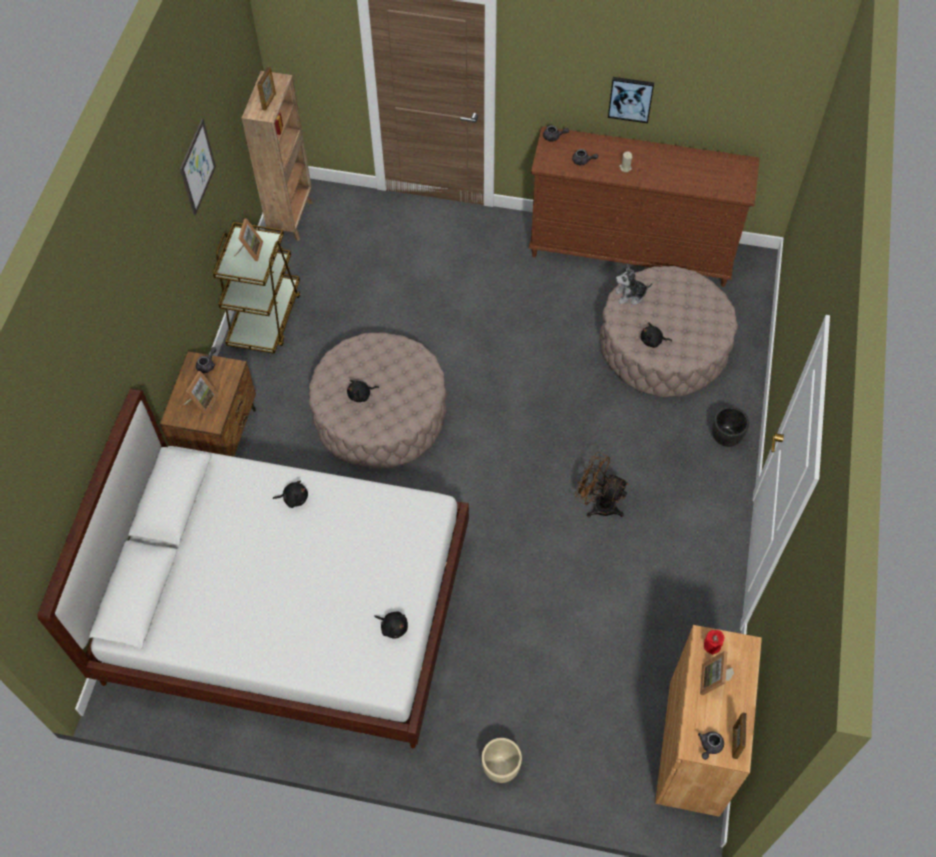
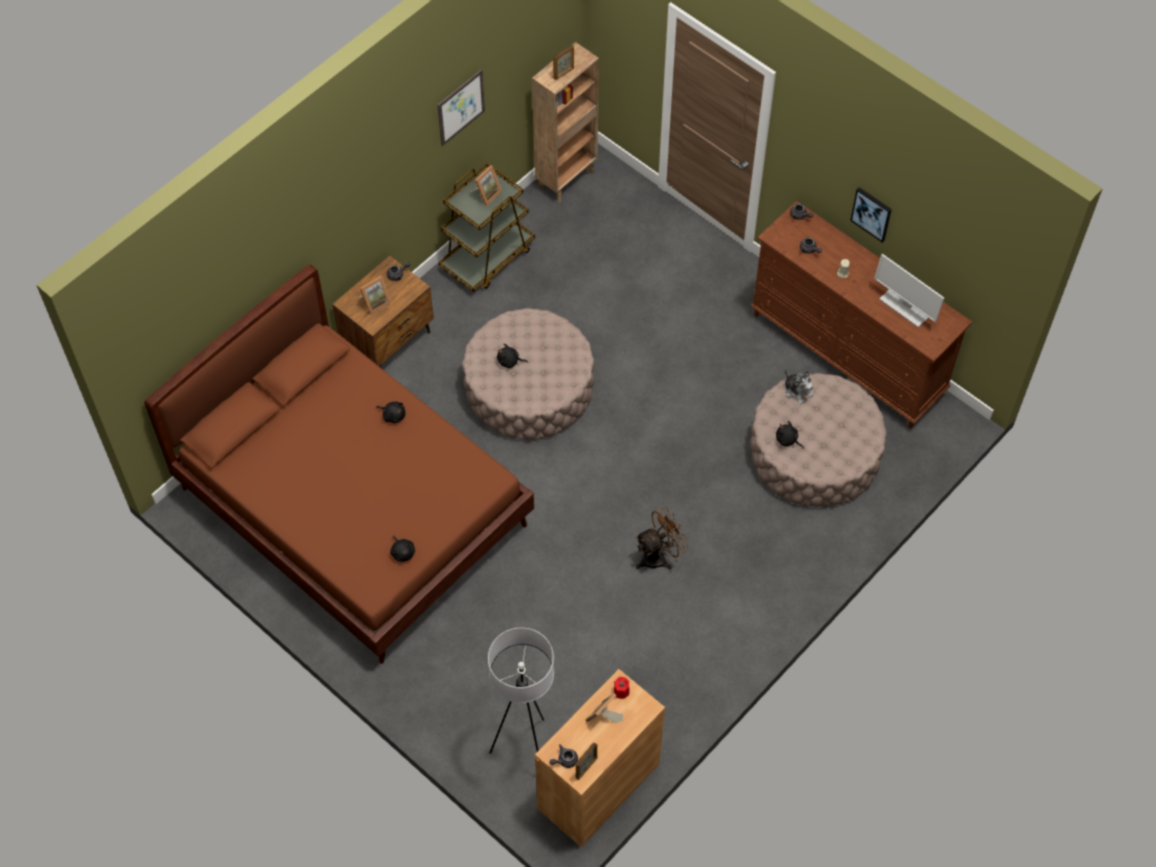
camera: 30 degrees right, 0 degrees up
(288, 609) = (354, 506): white bed -> brown bed
(500, 768) = (436, 715): beige planter -> none
(598, 504) = (659, 556): brown fan -> brown fan turned 90 degrees clockwise
(605, 752) = (526, 750): none -> white floor lamp
(630, 295) = (797, 391): plush toy -> plush toy turned 150 degrees counterclockwise
(697, 170) = (905, 306): none -> monitor
(725, 437) = (810, 559): black planter -> none

